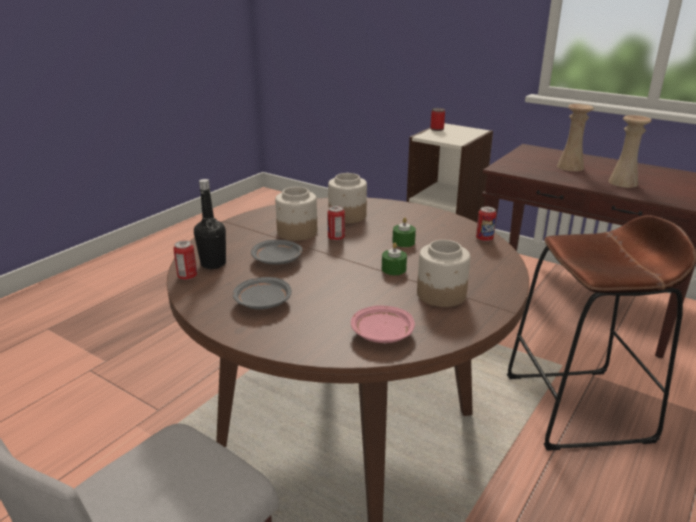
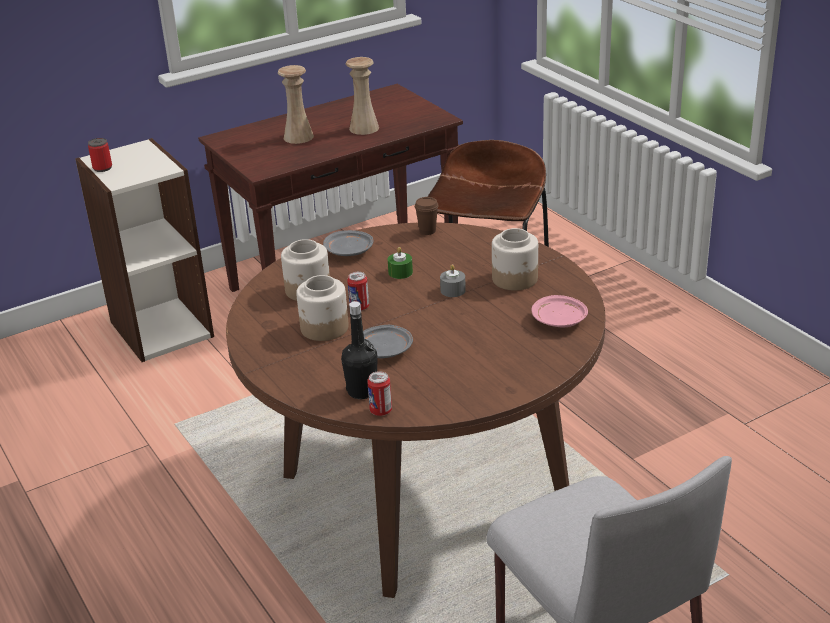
camera: 65 degrees left, 5 degrees up
(262, 302) = (468, 371): grey plate -> grey plate (349, 251)
(393, 269) = (453, 290): green candle -> grey candle
(484, 239) = (427, 231): can -> brown cup

